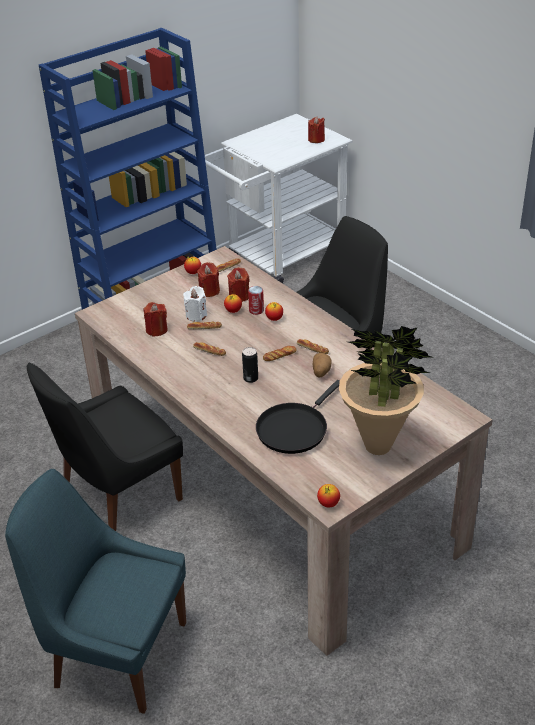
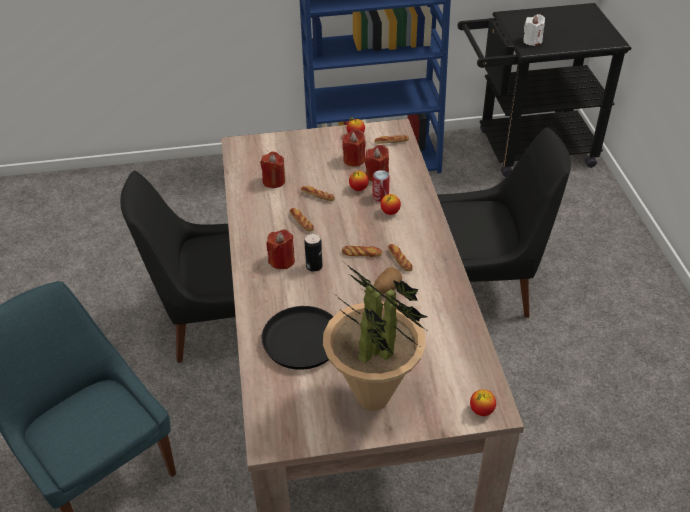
camera: 30 degrees right, 5 degrees up
(196, 315) = (321, 180): white candle -> white candle (532, 41)
(278, 258) = (525, 149): white cart -> black cart
(316, 140) = (591, 36): red candle -> red candle (282, 261)
(328, 504) = (269, 439): apple -> apple (481, 410)

